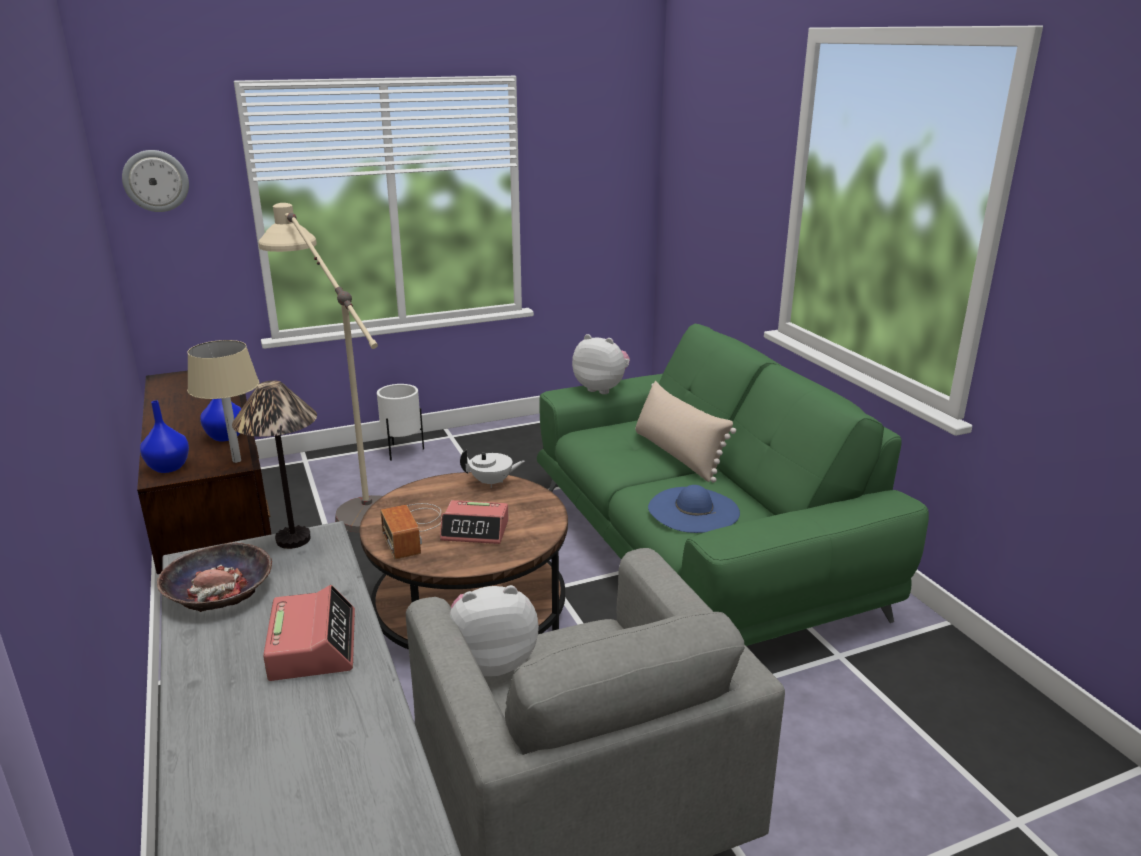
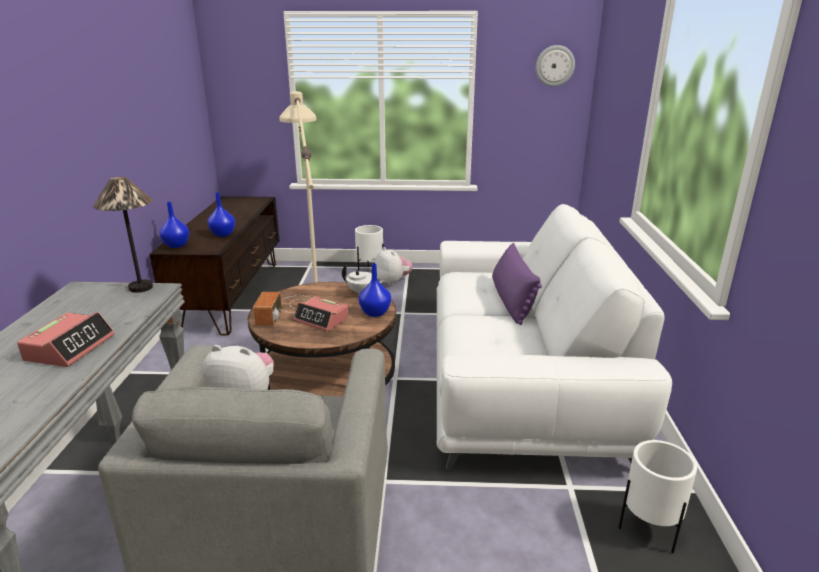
camera: 25 degrees right, 0 degrees up
(156, 181) = (234, 74): wall clock -> wall clock (554, 66)
(220, 591) = (69, 306): bowl -> none
(237, 460) = (214, 248): beige table lamp -> none
(535, 505) = (375, 312): none -> blue vase
(601, 388) = (486, 245): plush toy -> plush toy (393, 282)
(677, 455) = (512, 301): beige pillow -> purple pillow
(693, 510) = (485, 340): blue hat -> none
(699, 549) = (519, 378): green sofa -> white sofa
(939, 676) = (648, 531): none -> white planter

